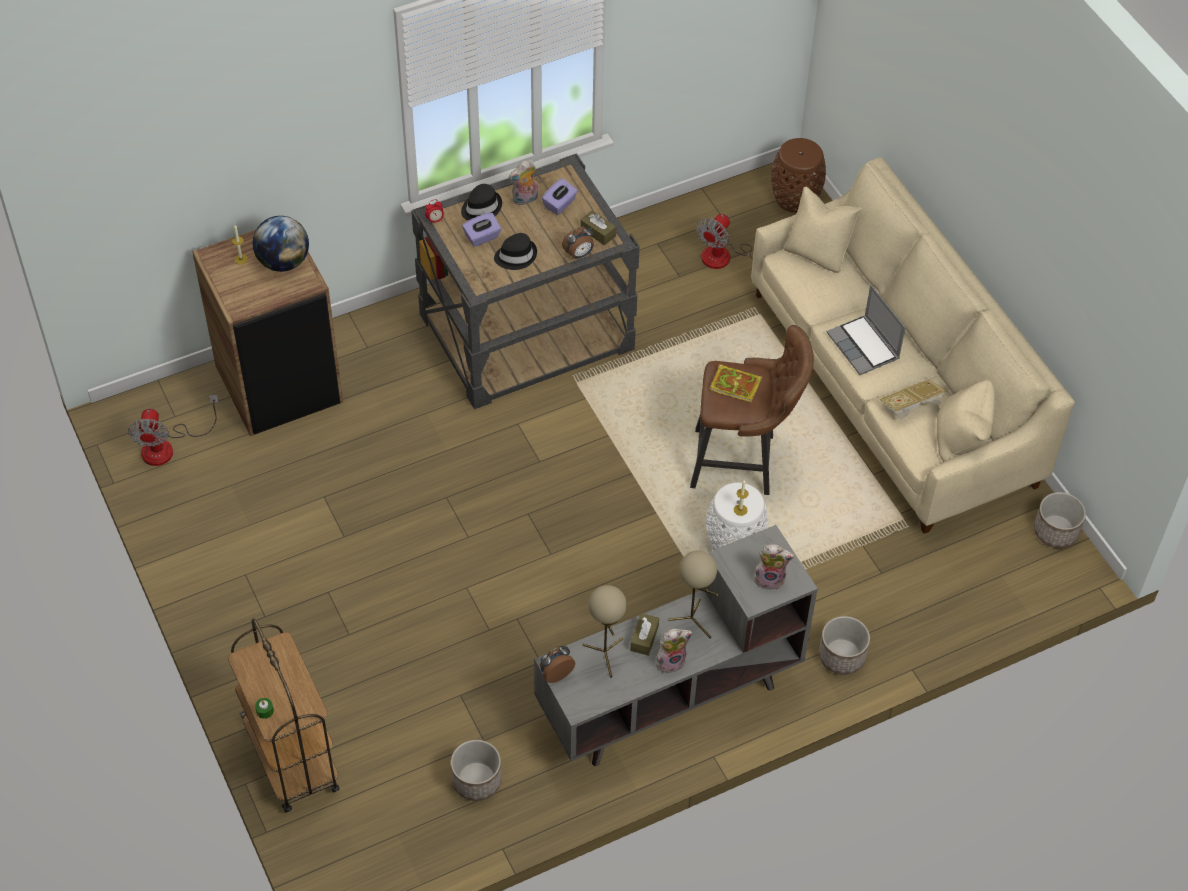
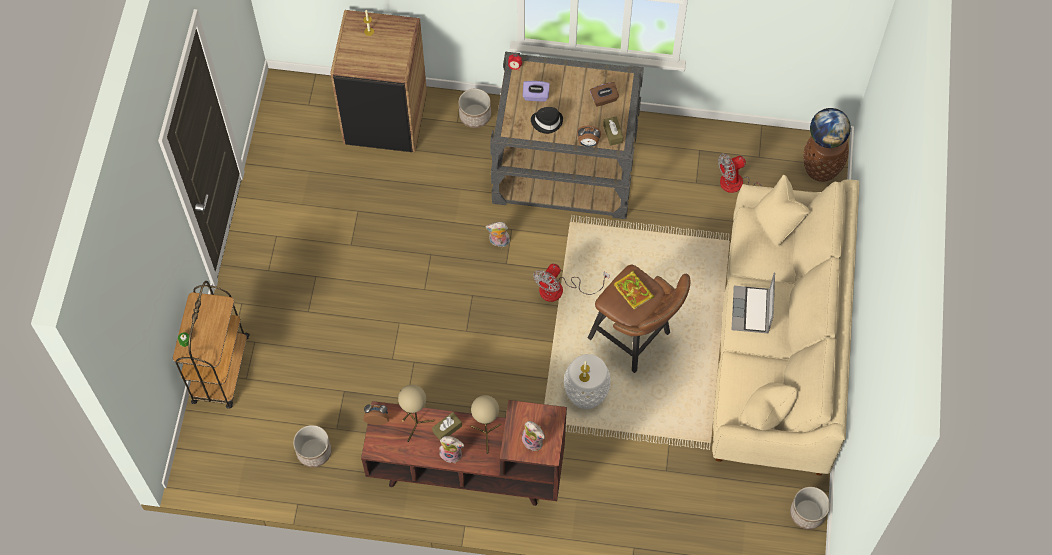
camera: 35 degrees right, 10 degrees up
(168, 446) = (290, 123): fan -> fan (560, 290)
(283, 262) = (393, 47): globe -> globe (827, 138)
(481, 207) = (551, 74): black hat -> none
(525, 200) = (583, 83): plush toy -> plush toy (498, 242)
(560, 204) = (604, 99): purple tissue box -> brown tissue box
(668, 700) = (465, 472): grey tv stand -> brown tv stand
(842, 657) = (595, 511): planter -> planter (475, 116)
(911, 407) = (749, 373): book -> none

